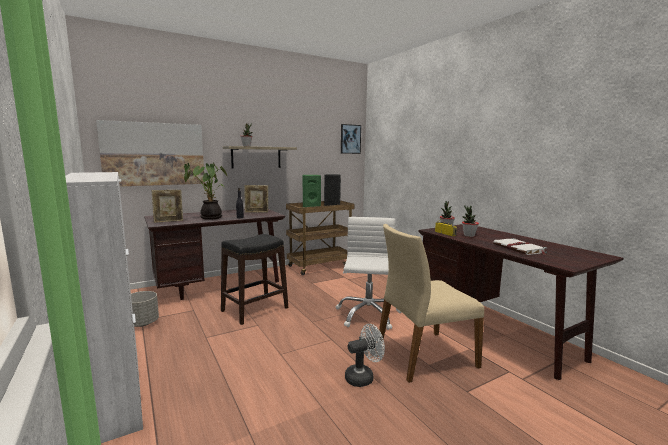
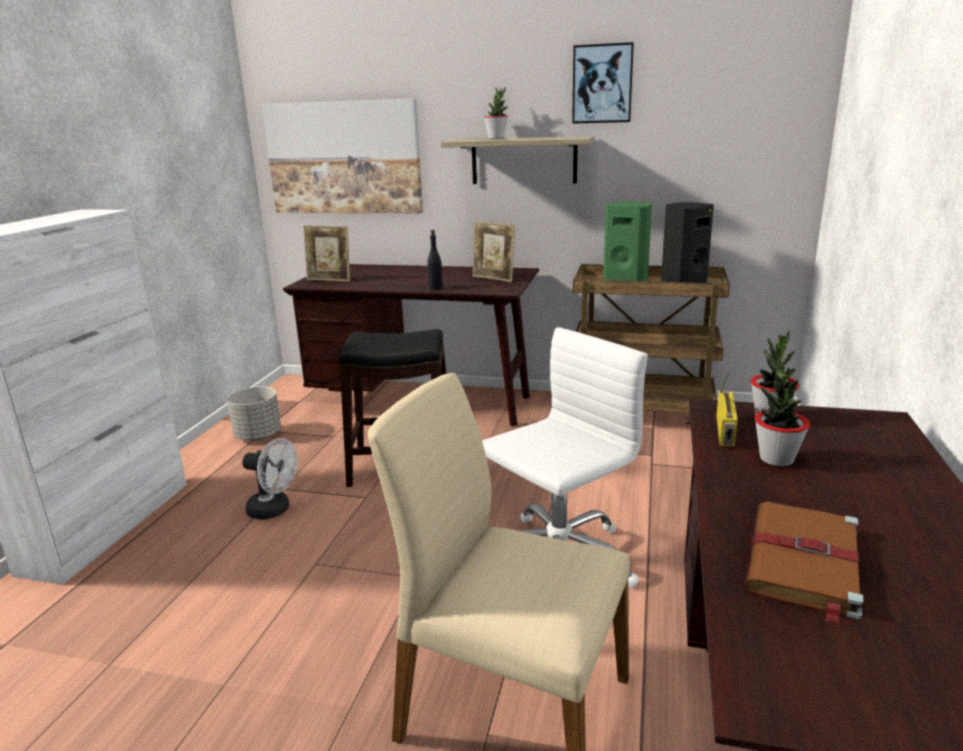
camera: 45 degrees right, 10 degrees up
(209, 218) = (394, 281): potted plant -> none
(350, 139) = (782, 106): picture -> picture (602, 84)
(363, 377) = (347, 678): white fan -> white fan (274, 510)
(519, 248) = (803, 562): white book -> brown book

